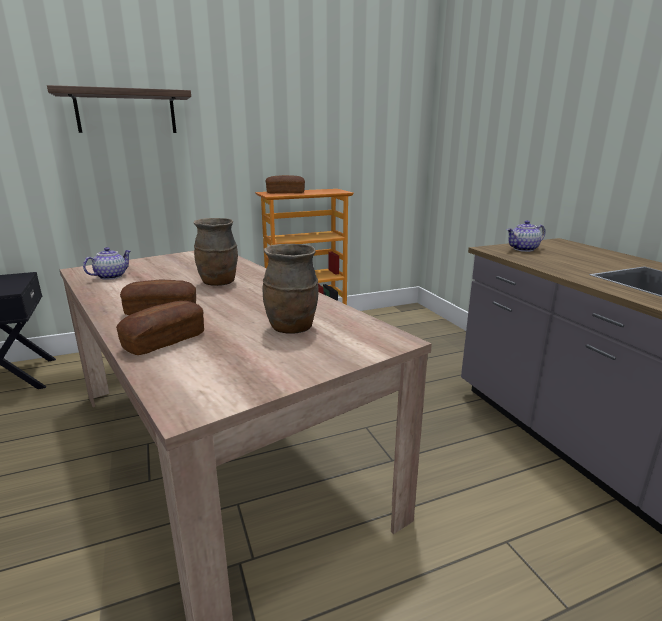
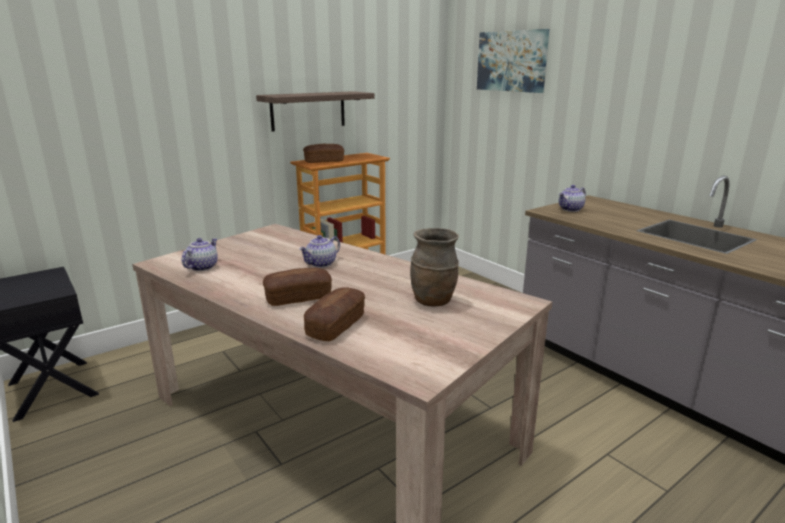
camera: 15 degrees left, 0 degrees up
(126, 112) = (160, 86): shelf -> shelf (308, 110)
(219, 283) = (321, 264): brown vase -> teapot
(490, 91) = (512, 61): none -> picture

